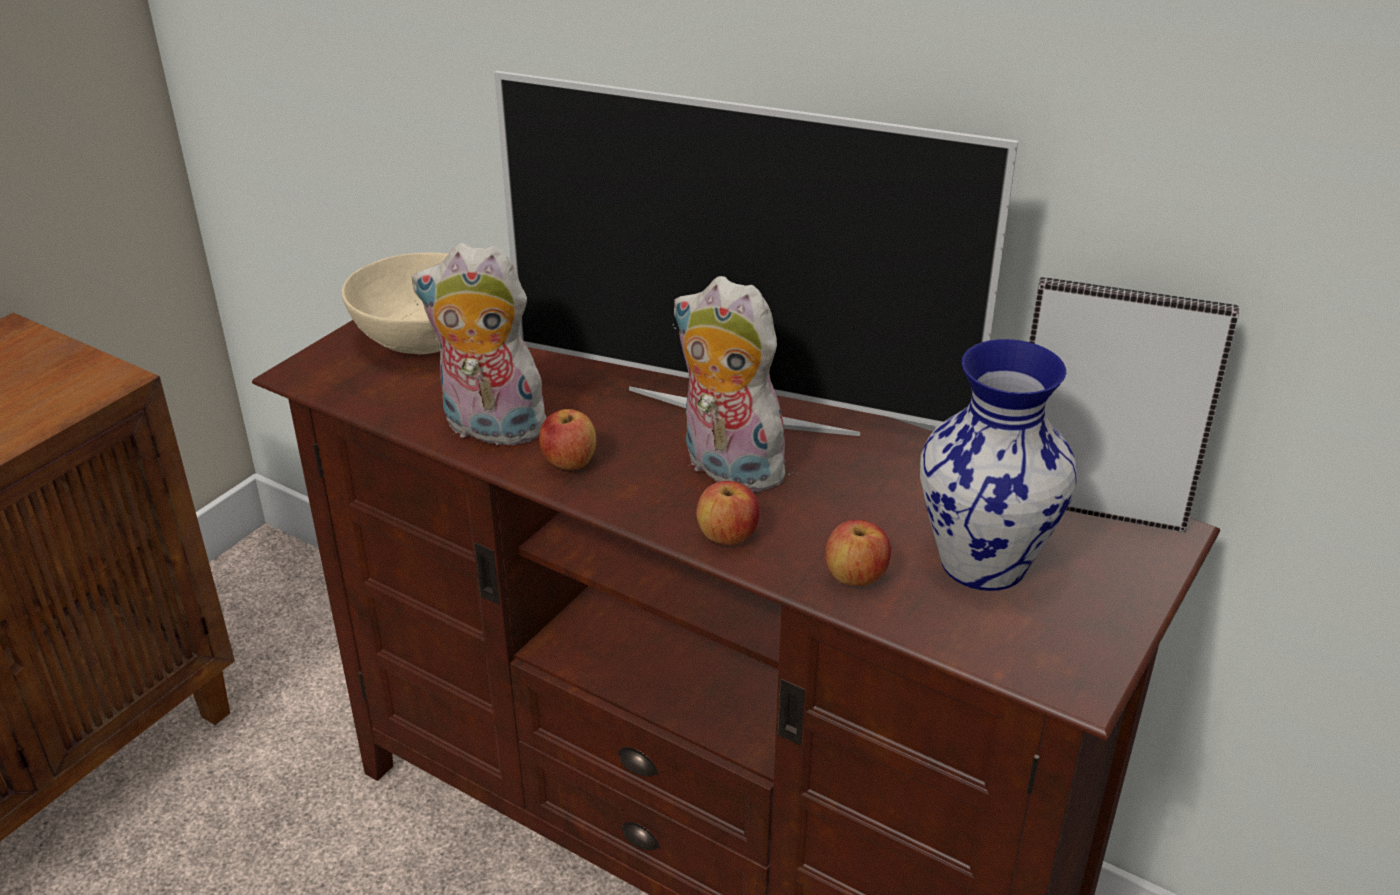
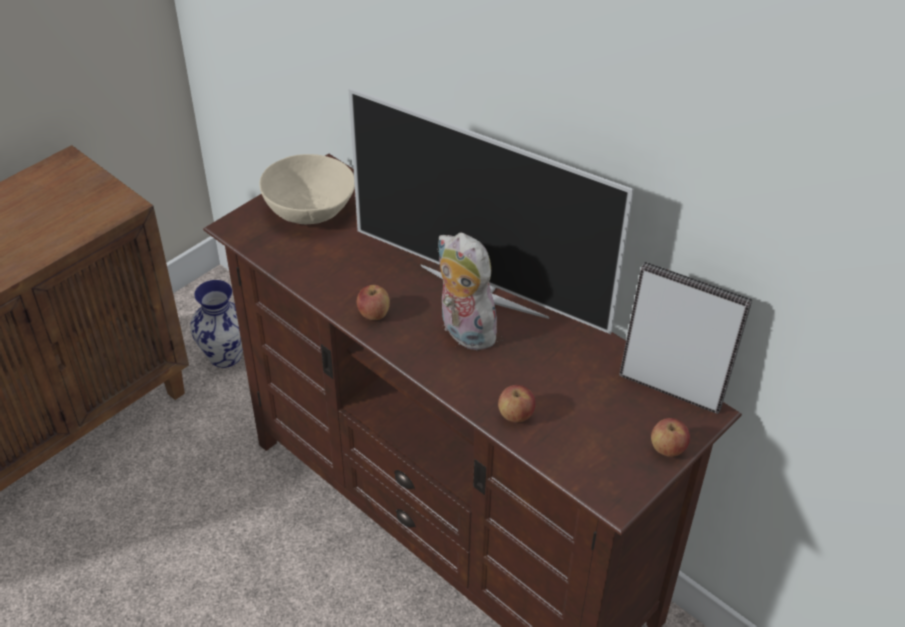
camera: 10 degrees right, 10 degrees up
(489, 429) = (333, 284): plush toy -> none
(727, 536) = (451, 378): apple -> apple (667, 449)
(983, 561) = (592, 415): vase -> vase (225, 355)

